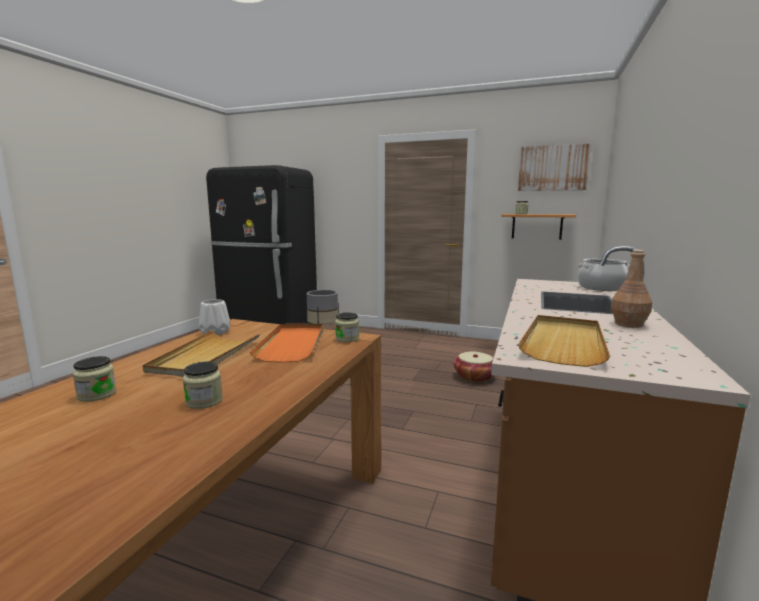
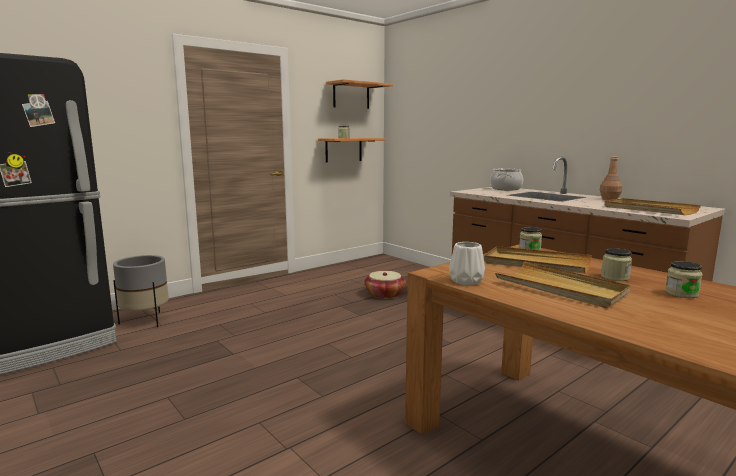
camera: 60 degrees left, 0 degrees up
(97, 394) = (669, 324): jar -> jar (615, 277)
(292, 344) = (536, 263): orange tray -> beige tray
(553, 168) = (351, 96): picture -> shelf

